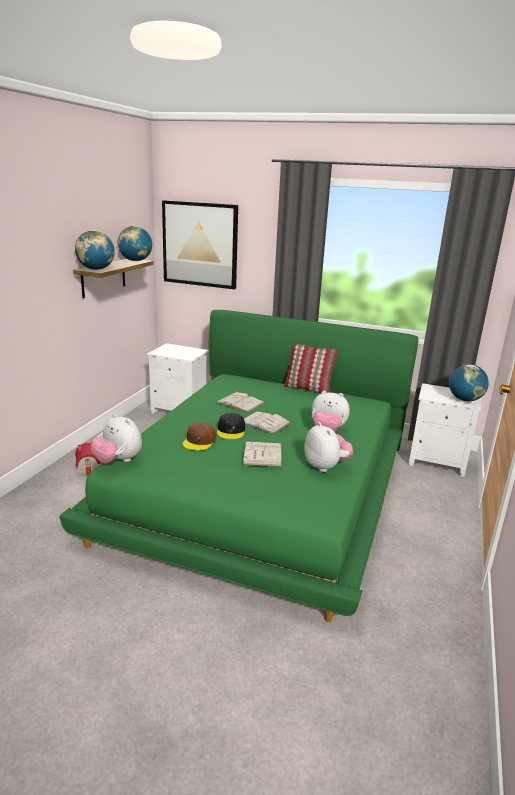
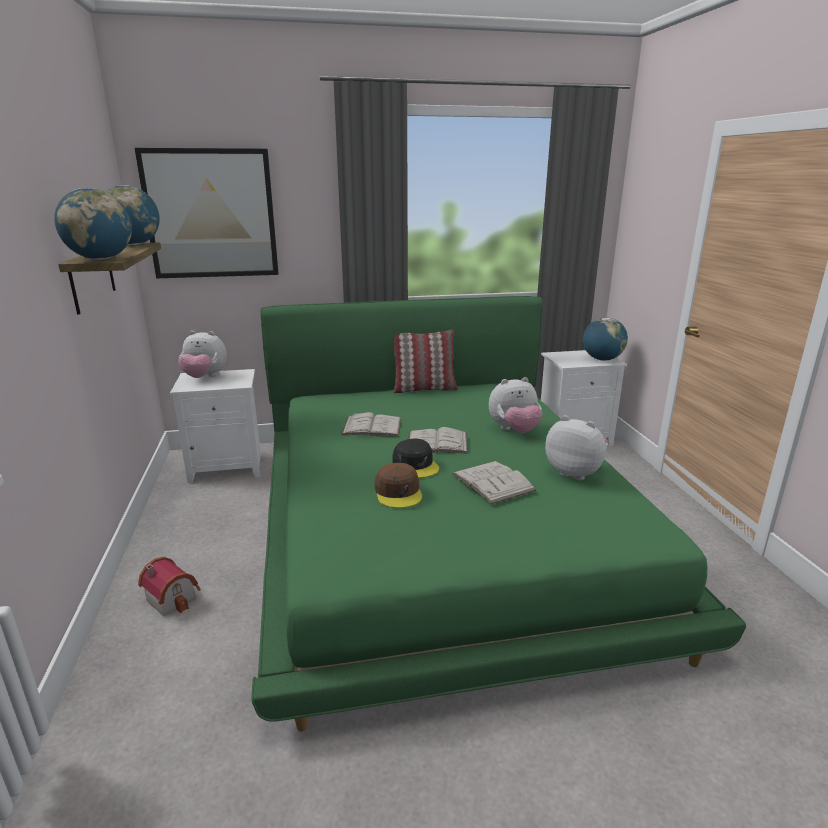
camera: 30 degrees left, 0 degrees up
(118, 461) = (318, 564): plush toy -> plush toy (205, 377)

